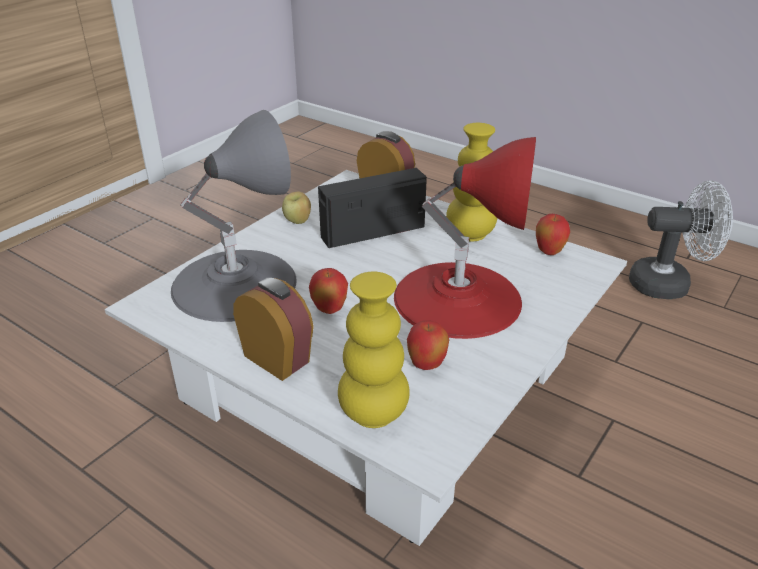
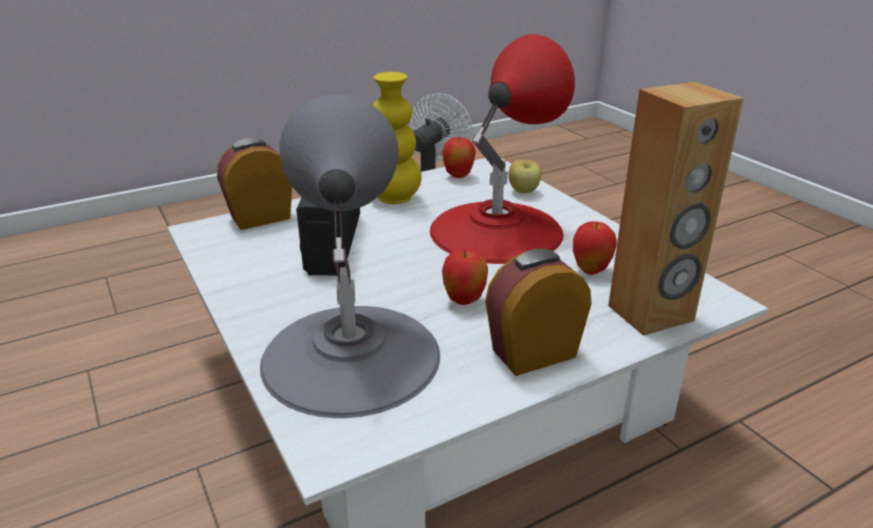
camera: 65 degrees left, 5 degrees down
(298, 221) = (252, 282): apple -> apple (524, 192)
(373, 414) = (651, 314): yellow vase -> brown speaker

